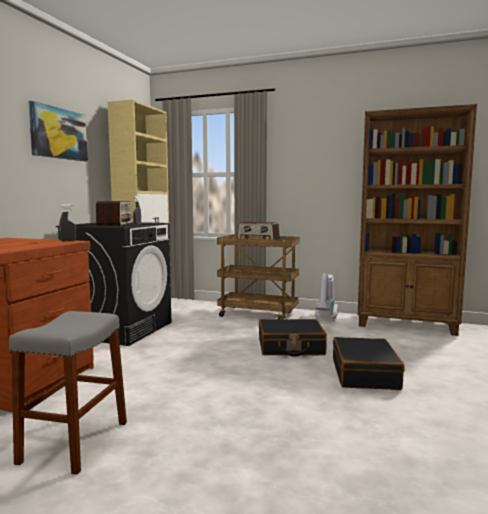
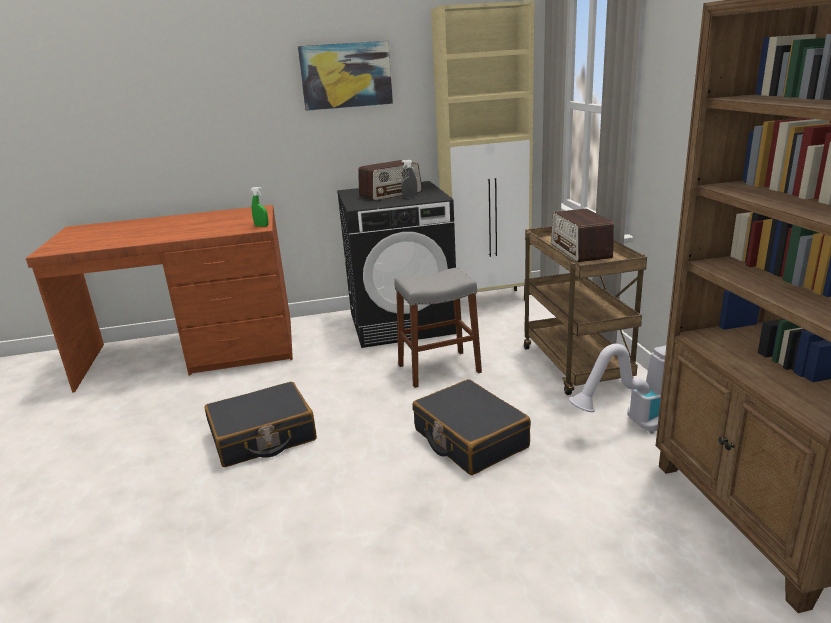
camera: 60 degrees right, 15 degrees up
(68, 241) = (261, 226): grey spray bottle -> green spray bottle
(75, 442) = (154, 421): grey stool -> grey stool (439, 369)
(365, 374) = (431, 533): black suitcase -> black suitcase (263, 437)

